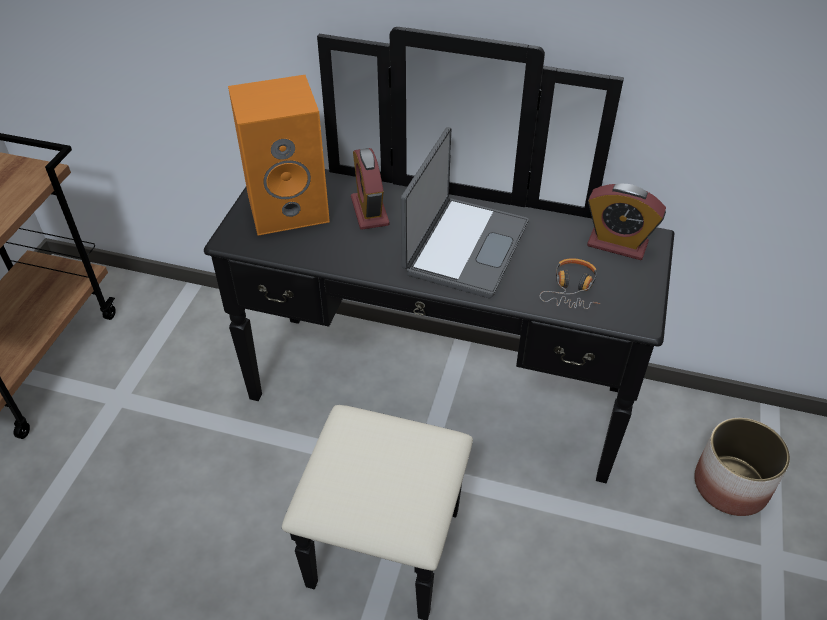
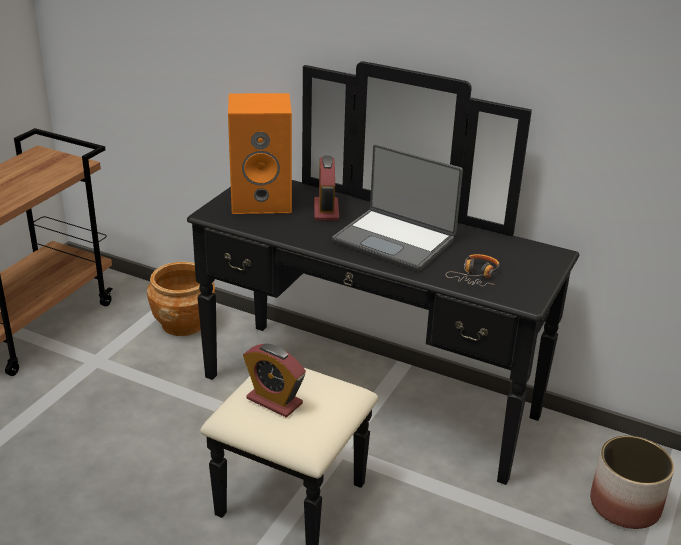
camera: 10 degrees right, 15 degrees down
(206, 328) = (183, 323): none -> brown planter
(464, 247) = (395, 240): laptop -> laptop turned 90 degrees clockwise
(617, 244) = (525, 254): alarm clock -> alarm clock (274, 401)

